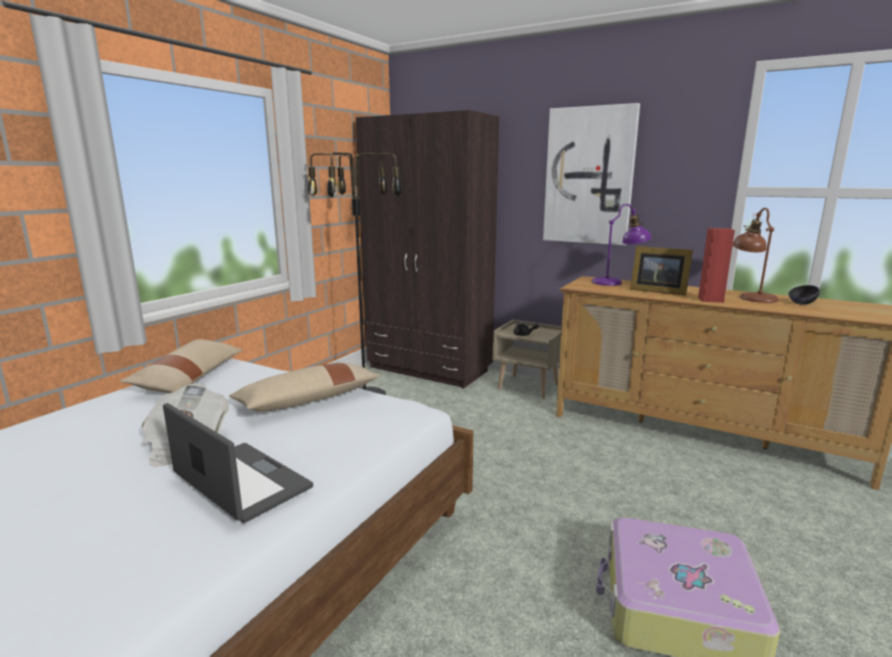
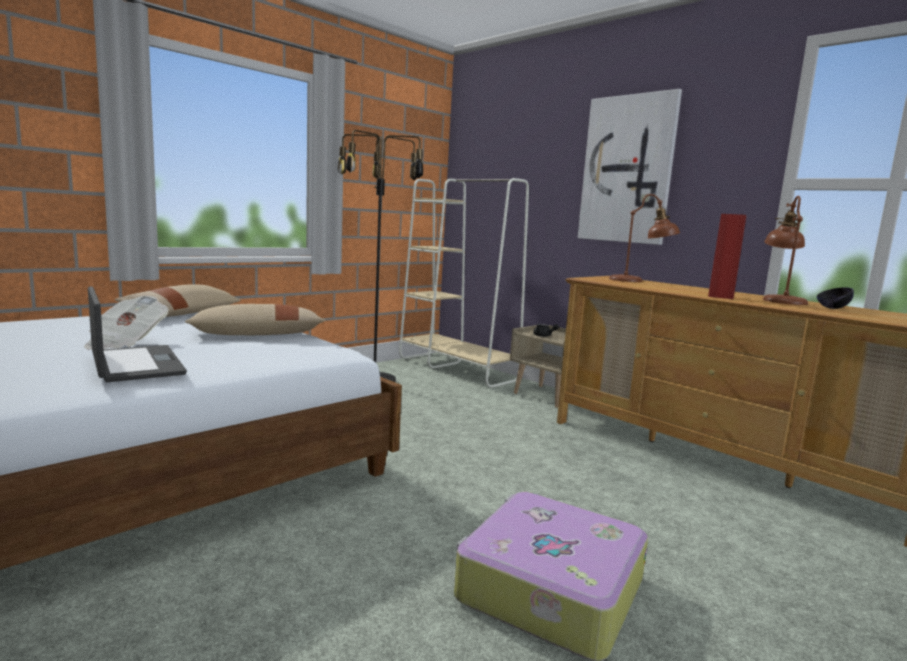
camera: 15 degrees right, 5 degrees down
(429, 369) = (457, 370): brown wardrobe -> beige clothes rack
(618, 282) = (640, 281): purple table lamp -> brown table lamp
(656, 291) = (670, 288): picture frame -> none

